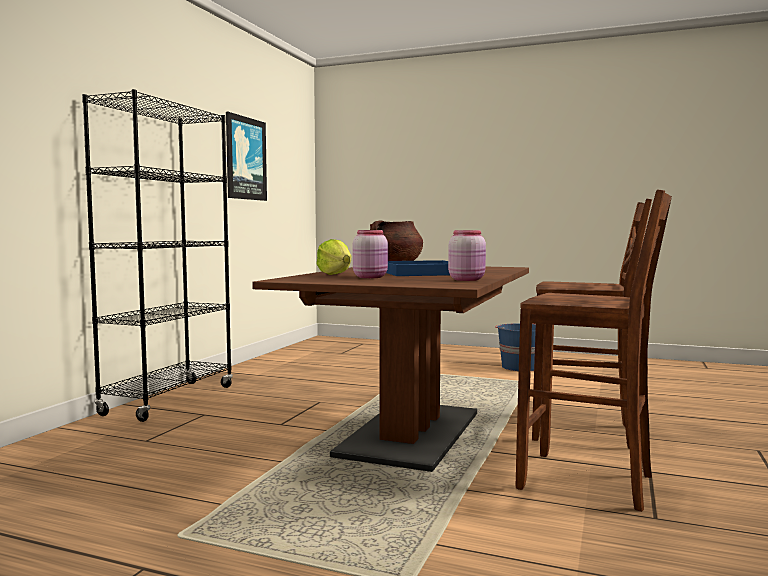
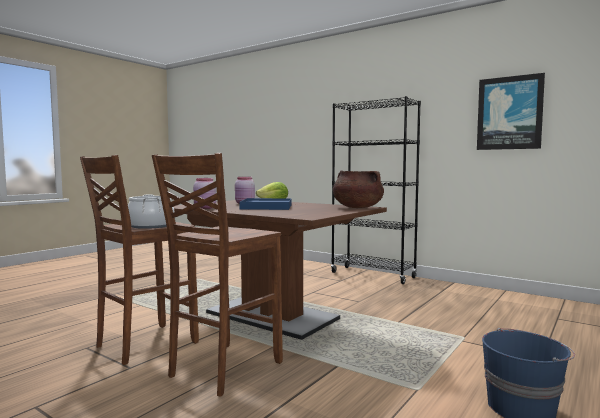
camera: 105 degrees right, 0 degrees up
(591, 297) = (151, 226): none -> cooking pot

